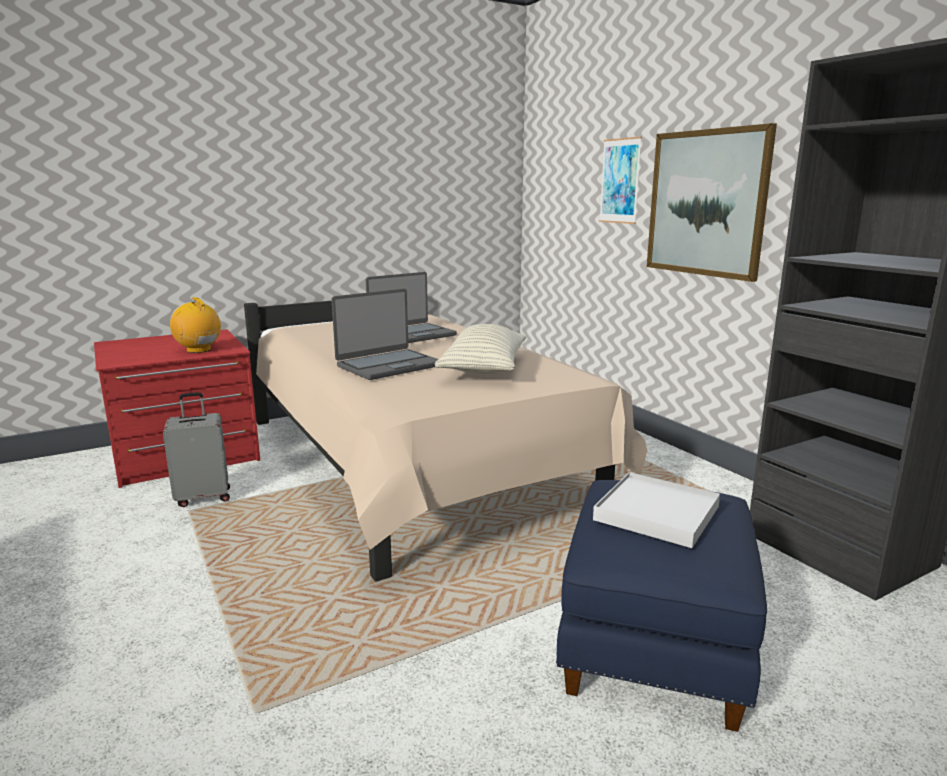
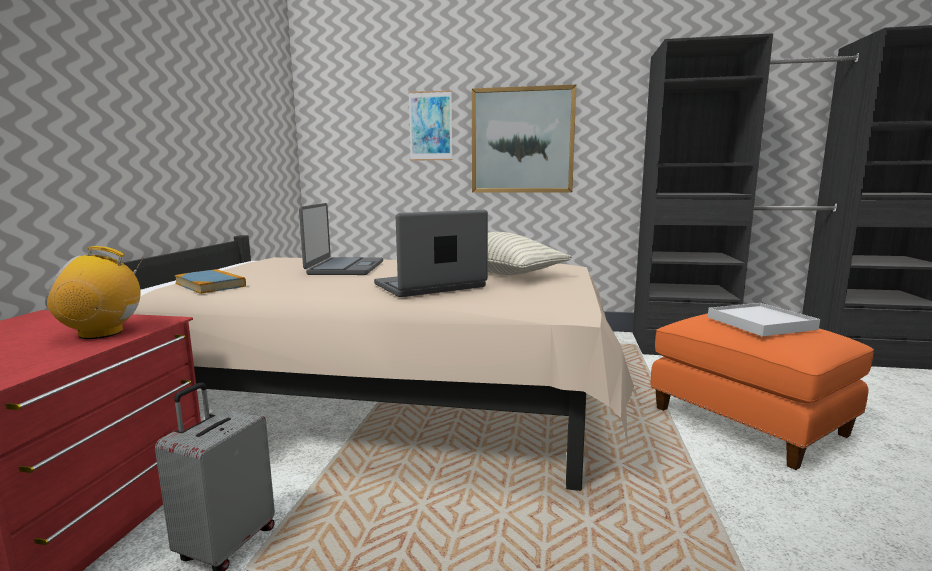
camera: 50 degrees left, 5 degrees down
(308, 330) = (210, 285): none -> book
(388, 366) = (430, 286): laptop -> laptop turned 120 degrees counterclockwise
(656, 644) = (749, 421): blue ottoman -> orange ottoman

